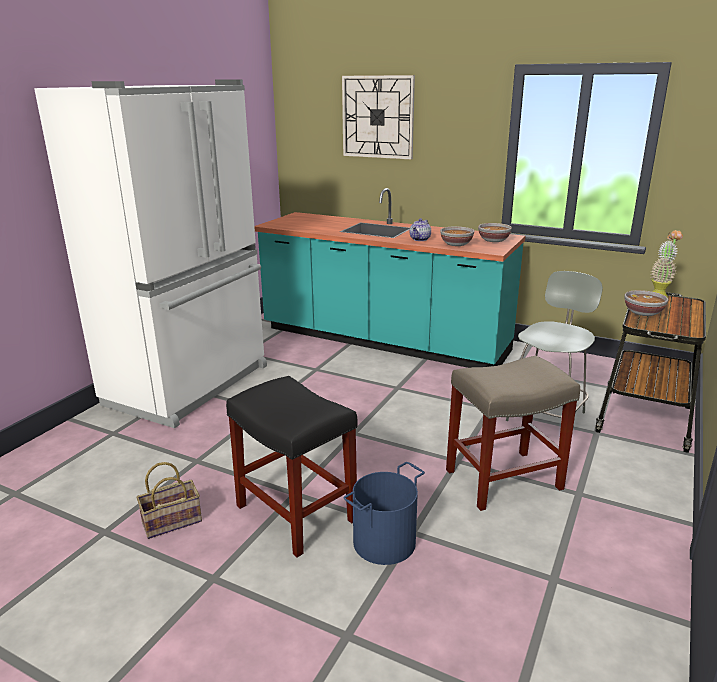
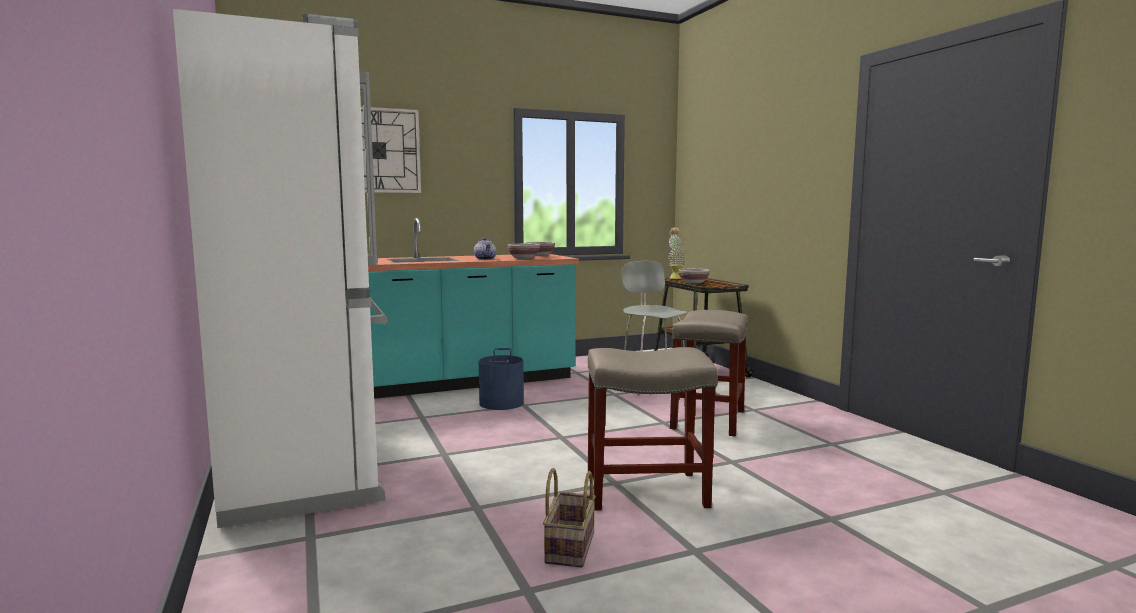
camera: 50 degrees left, 15 degrees down
(297, 514) = (647, 490): black stool -> beige stool
(385, 542) = (732, 473): blue bucket -> blue bucket (502, 403)

